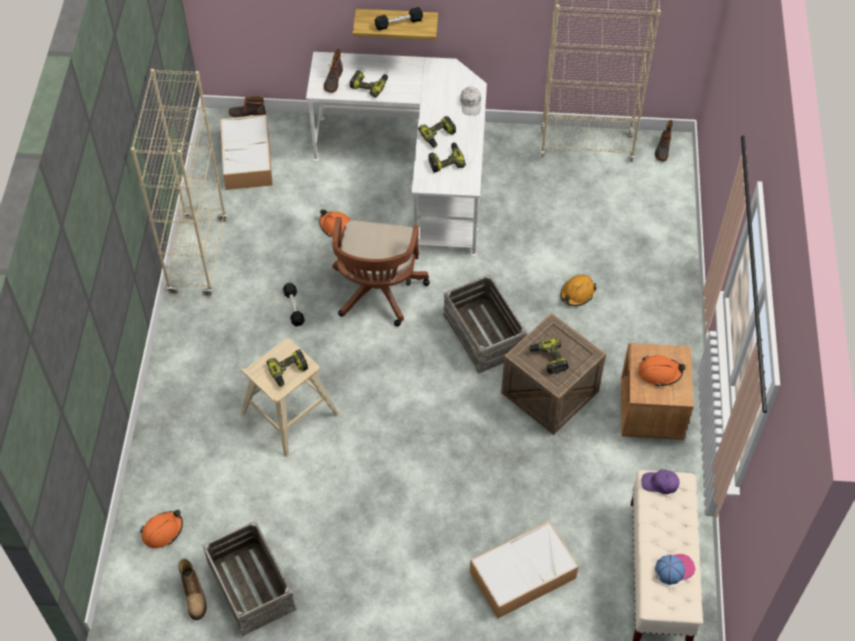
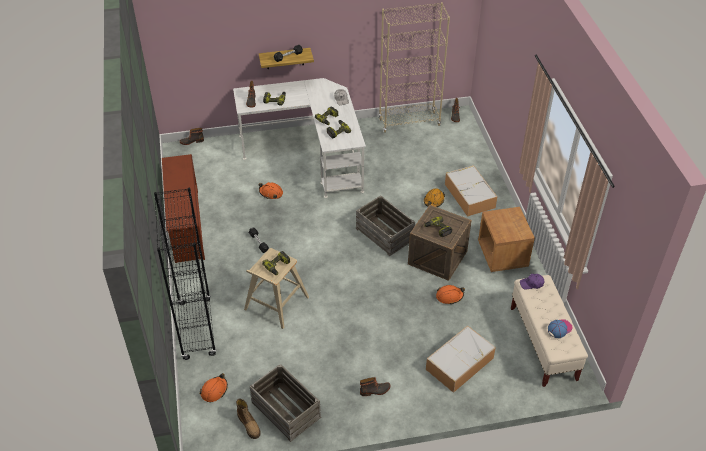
camera: 15 degrees left, 10 degrees down
(166, 429) = (197, 329): none -> black bookcase
(198, 256) = (185, 225): beige bookcase -> brown shoe rack
(247, 160) = (200, 166): storage box -> storage box (470, 196)
(377, 293) = (309, 224): brown office chair -> none
(385, 587) = (375, 391): none -> boot
(659, 373) = (507, 224): orange hard hat -> orange hard hat (449, 296)

